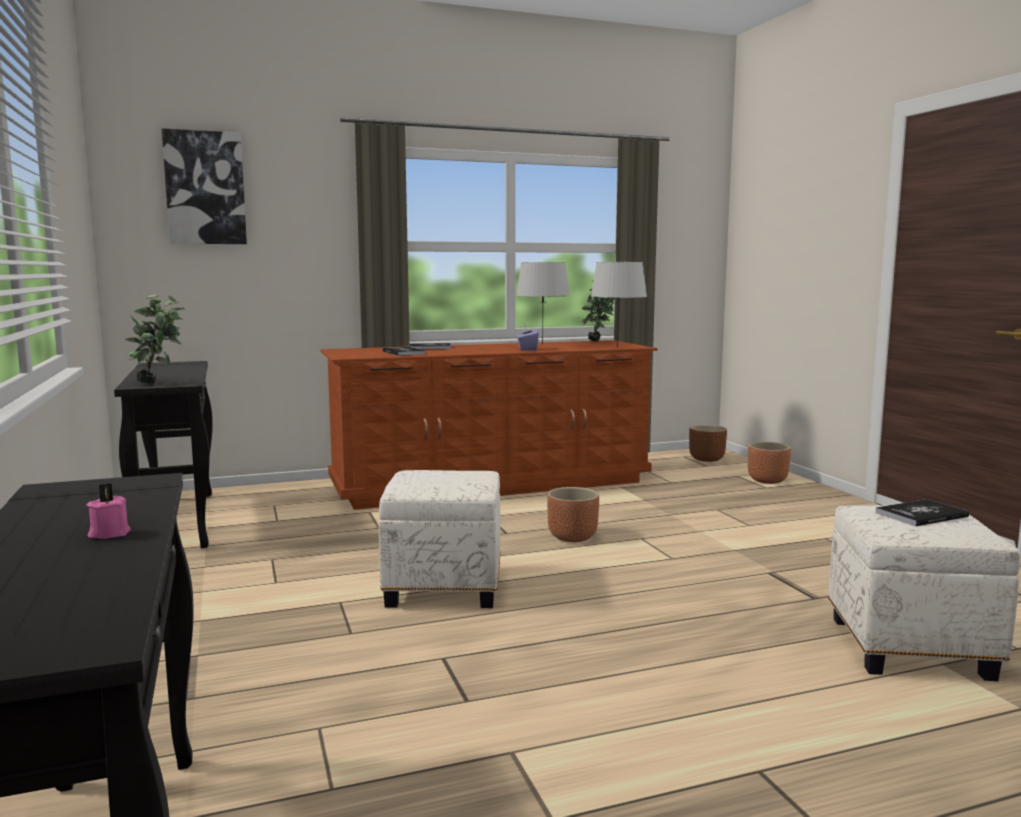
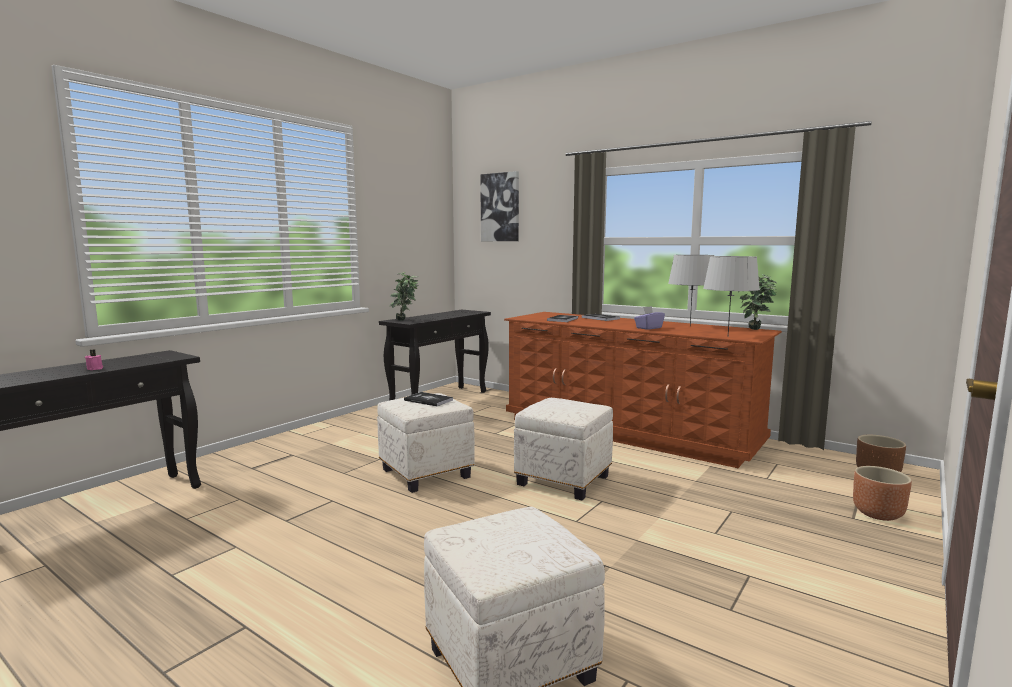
camera: 55 degrees right, 0 degrees up
(572, 537) = (564, 480): brown planter -> white ottoman
(921, 515) = (526, 537): book -> book (428, 400)

